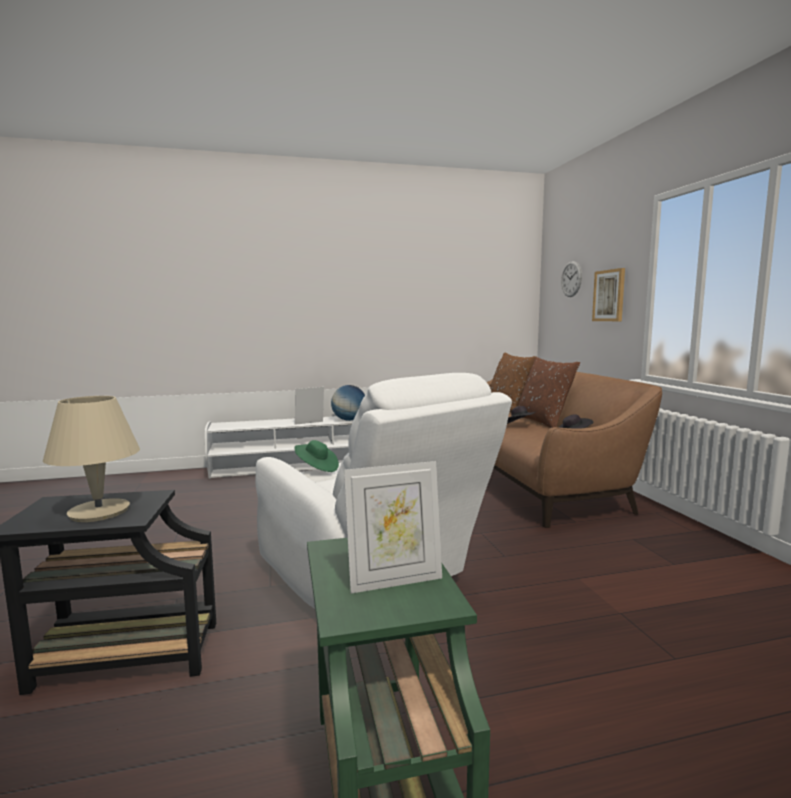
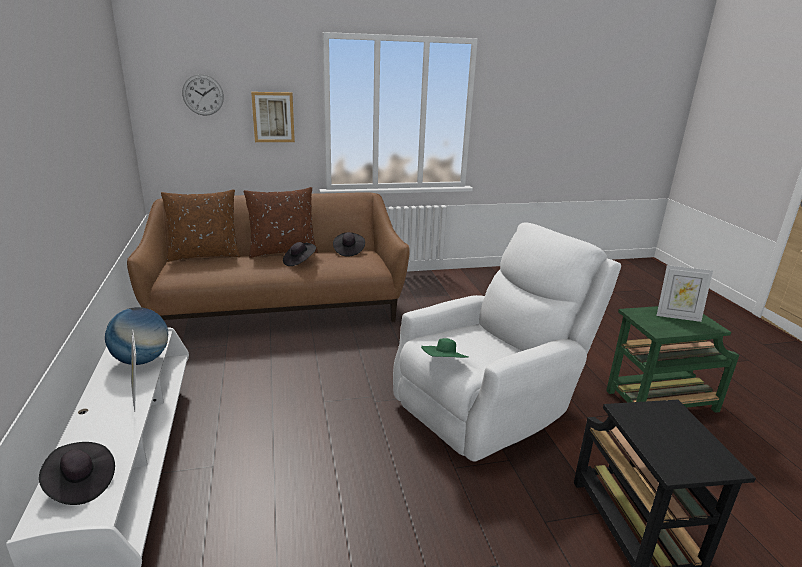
camera: 90 degrees left, 15 degrees up
(99, 511) = (673, 429): beige table lamp -> none
(240, 424) = (80, 484): none -> black hat
(394, 580) = (677, 316): picture frame -> picture frame turned 120 degrees clockwise

